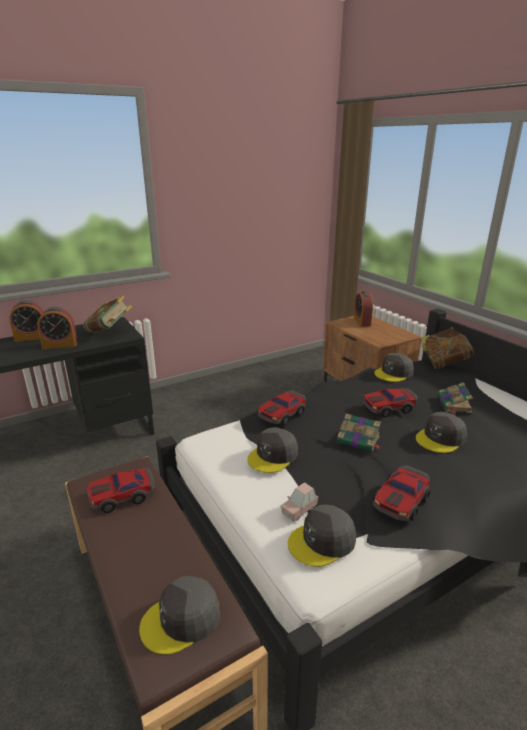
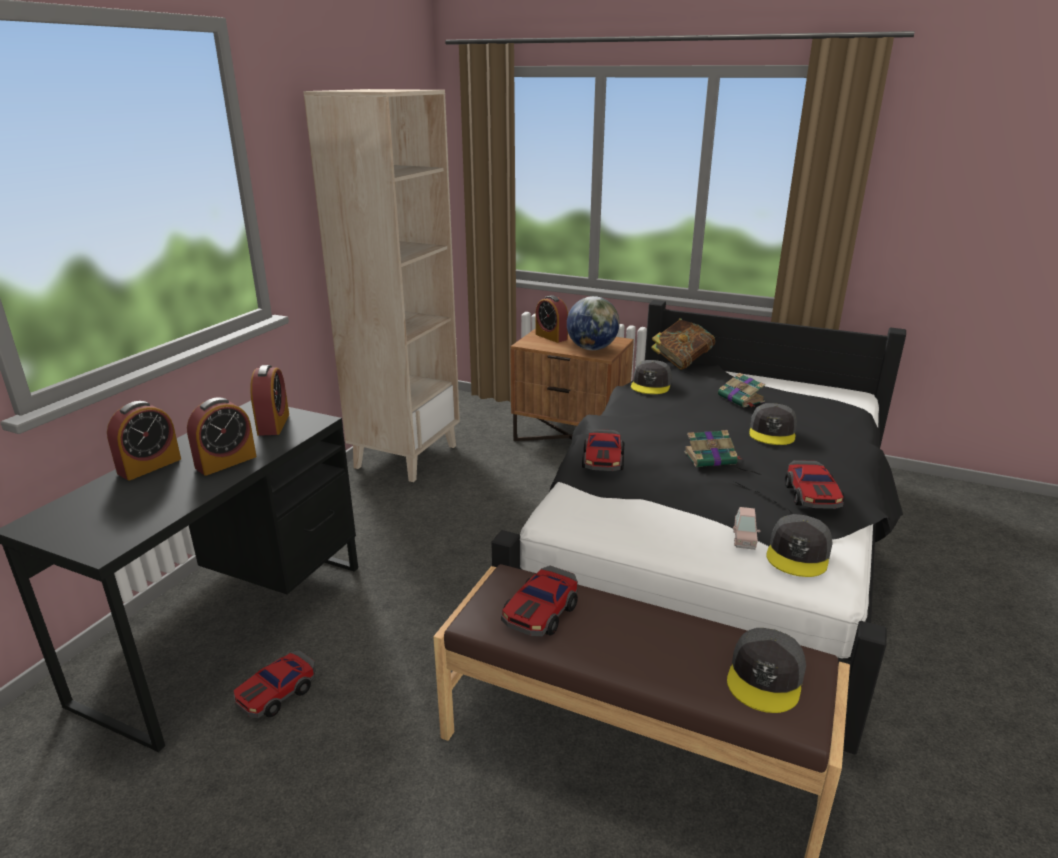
camera: 35 degrees left, 0 degrees up
(109, 332) = (273, 424): book -> alarm clock
(250, 379) = (406, 456): none -> beige bookcase
(273, 456) = (656, 502): grey cap -> none
(379, 336) = (592, 348): none -> globe
(389, 408) = (695, 419): toy car -> toy car (277, 693)

